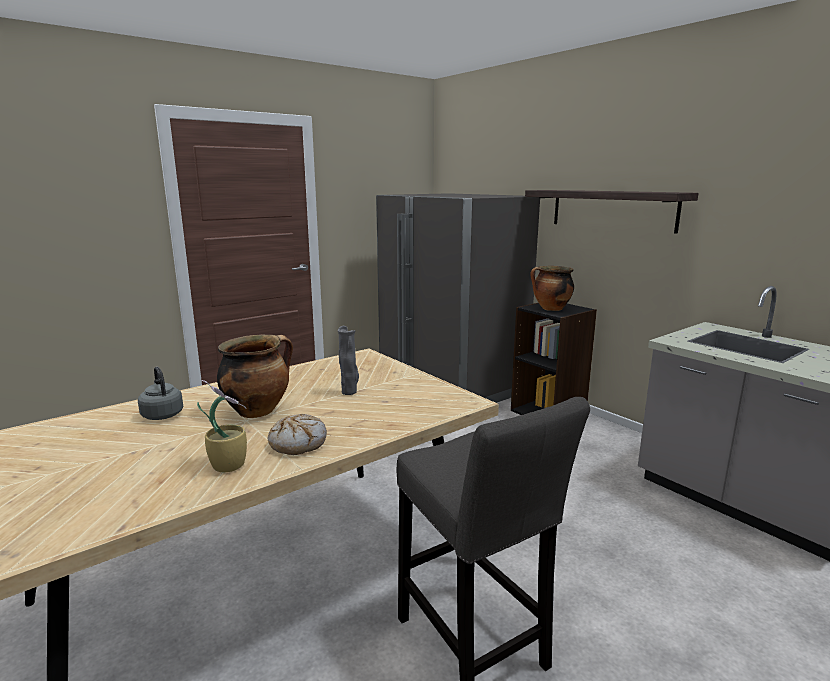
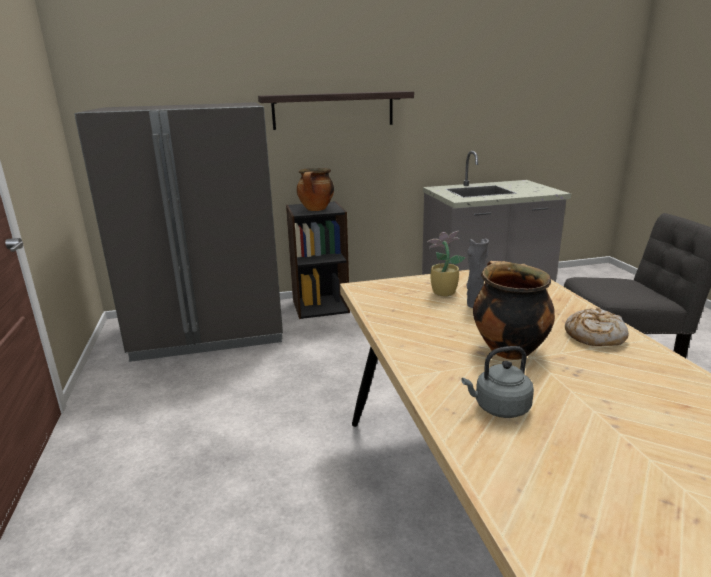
camera: 65 degrees left, 5 degrees up
(228, 464) = (643, 370): potted plant -> potted plant (442, 292)

